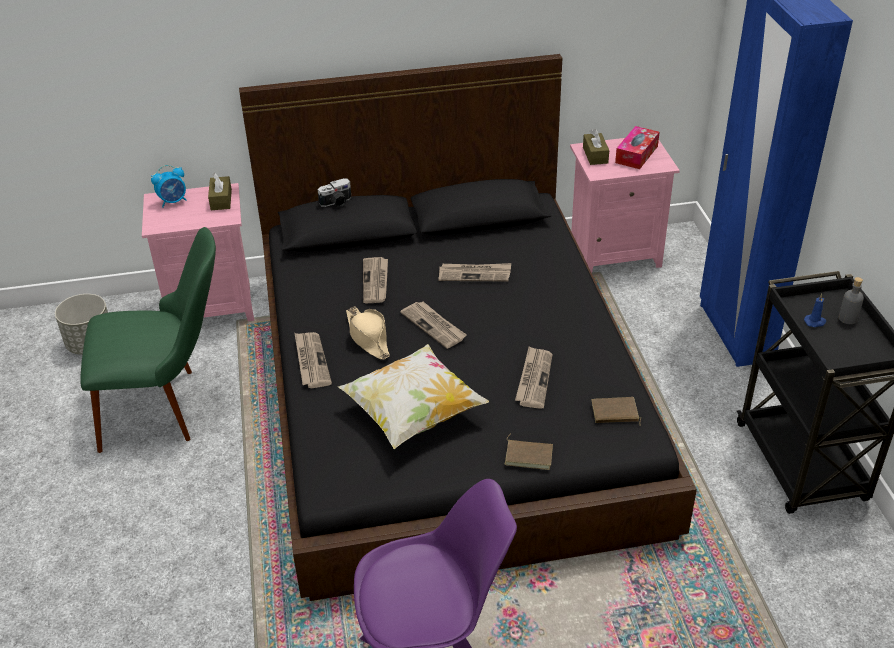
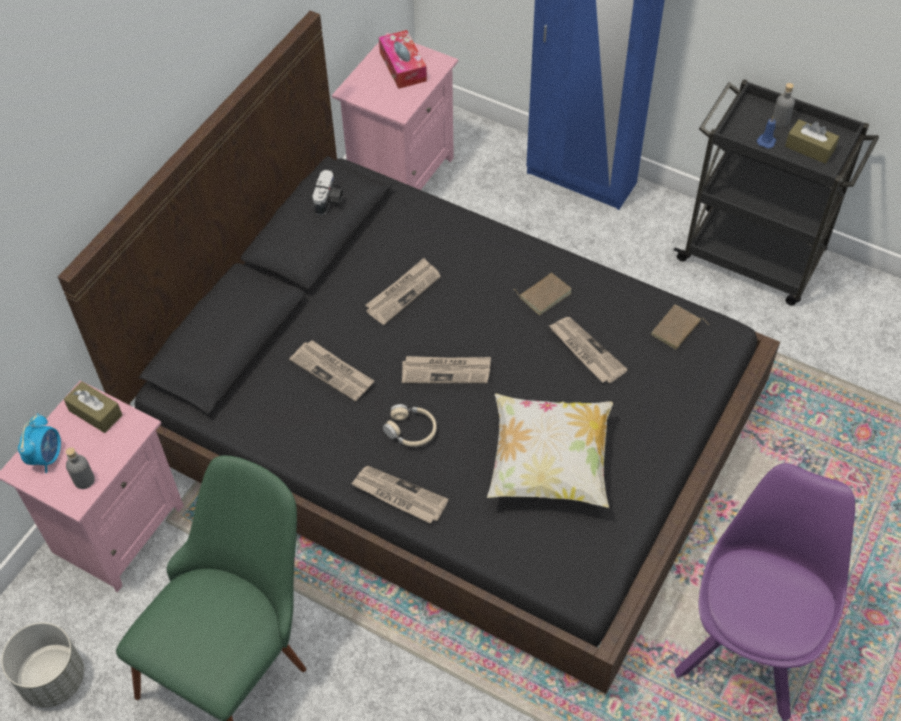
camera: 50 degrees left, 15 degrees up
(171, 221) = (84, 480): none -> grey bottle
(337, 203) = (206, 321): camera -> camera (329, 201)
(368, 337) = (411, 430): beige hat -> beige headphones
(529, 455) = (672, 419): brown book -> brown book (544, 294)
(595, 155) = (370, 92): brown tissue box -> brown tissue box (809, 148)

